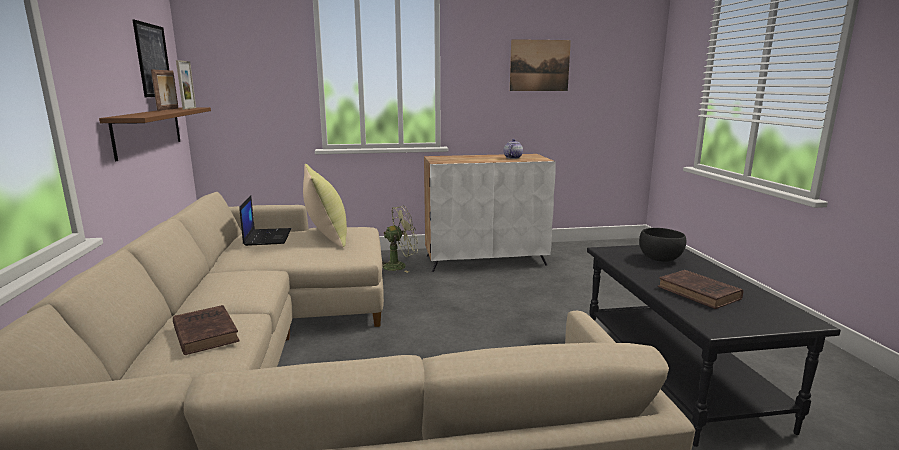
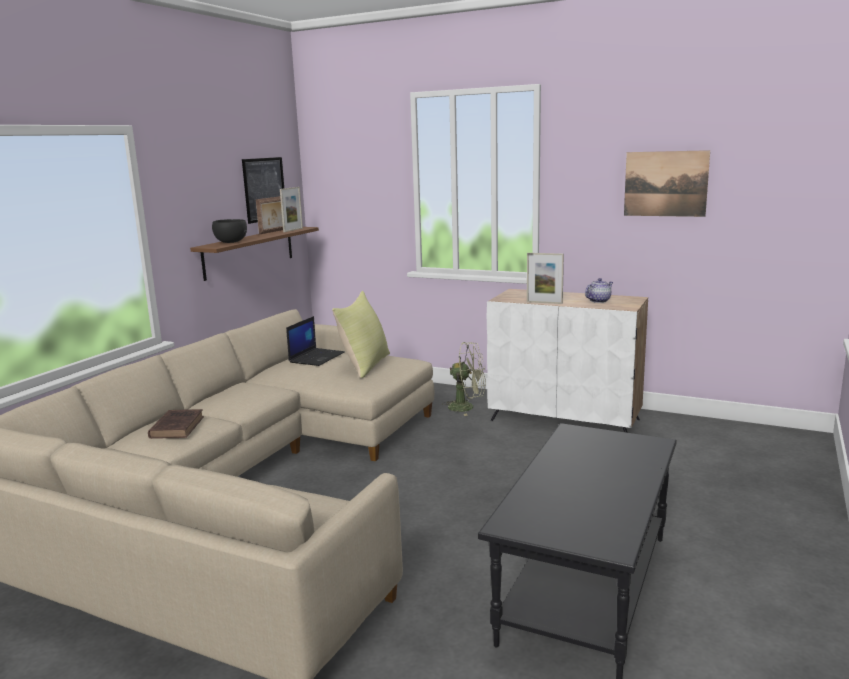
camera: 35 degrees right, 0 degrees up
(477, 161) = (544, 302): none -> picture frame
(659, 259) = (609, 452): black bowl -> black bowl (230, 242)
(700, 293) = (567, 495): brown book -> none

